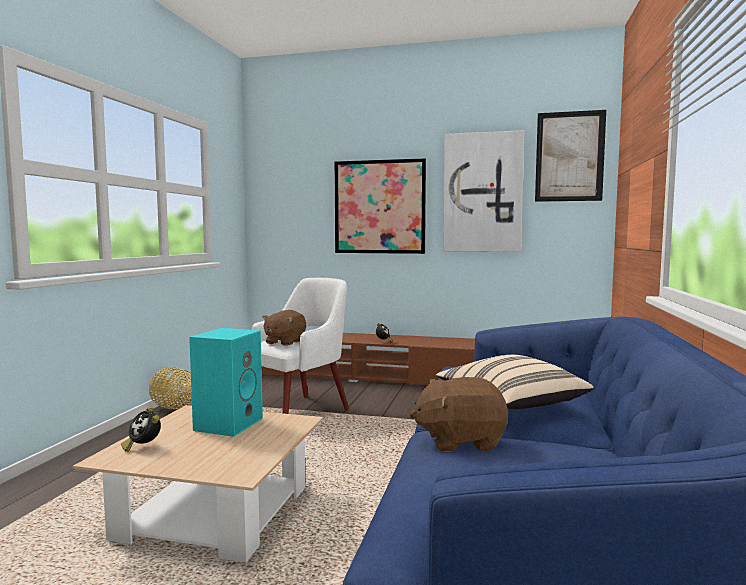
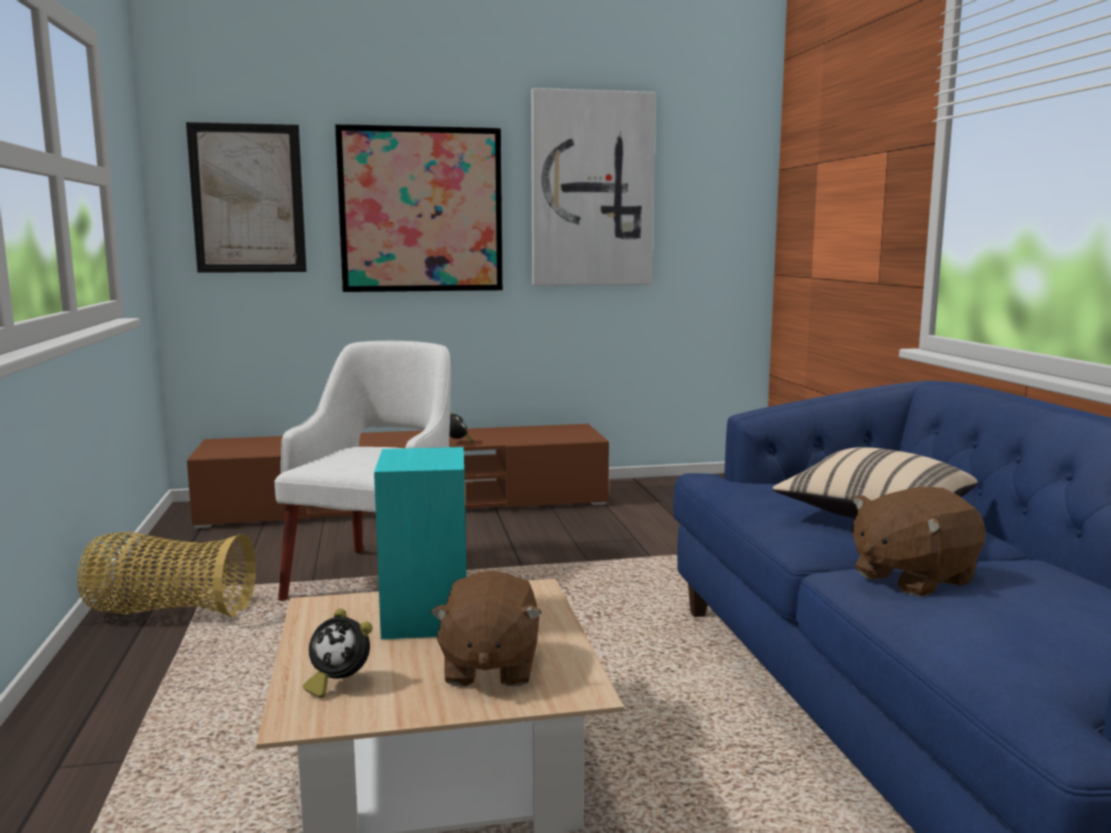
camera: 25 degrees left, 5 degrees up
(284, 342) = (360, 461): brown plush toy -> brown plush toy (489, 668)
(569, 156) = (717, 138): picture -> picture (248, 199)

